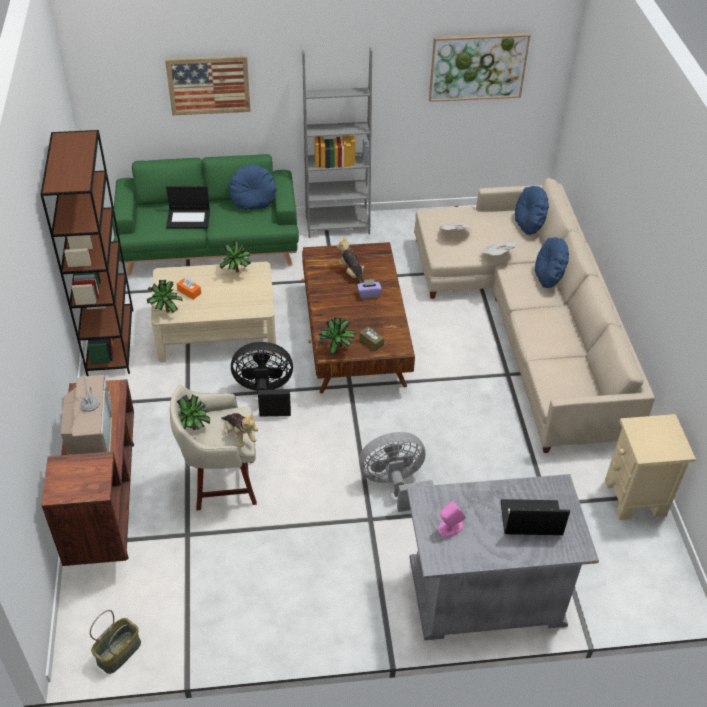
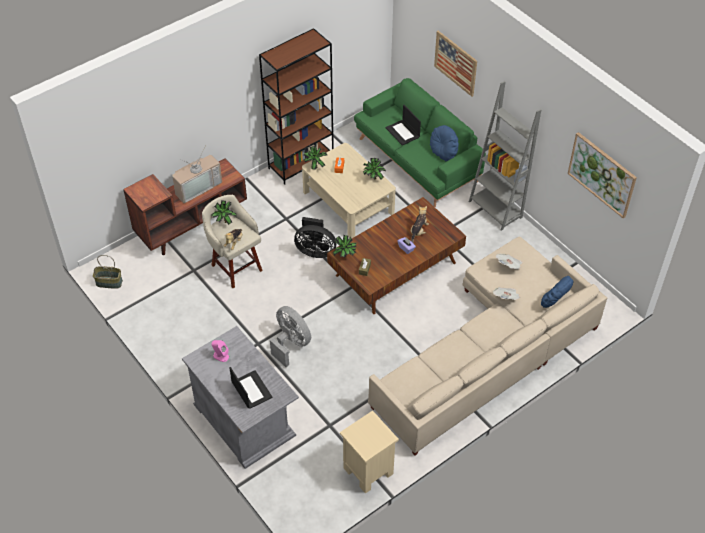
camera: 60 degrees right, 5 degrees up
(265, 393) = (315, 250): black fan -> black fan turned 135 degrees clockwise
(548, 279) = (506, 335): blue pillow -> none

